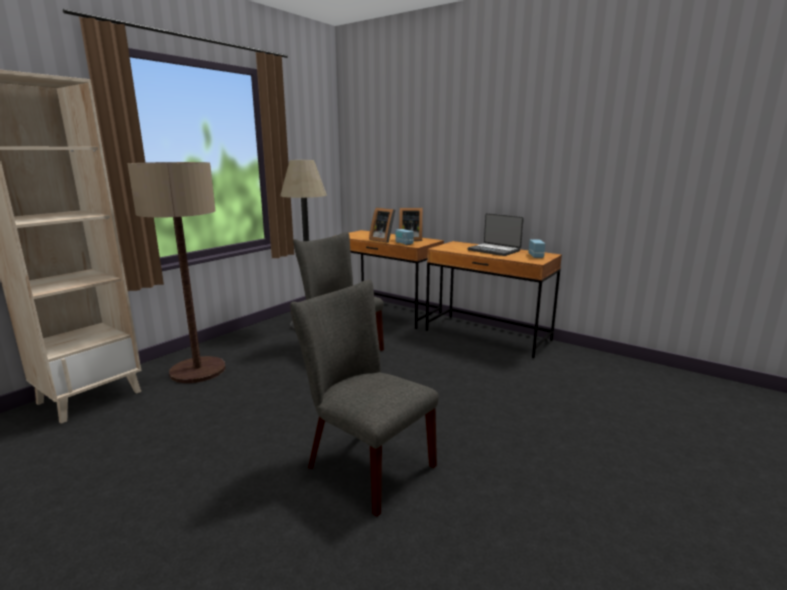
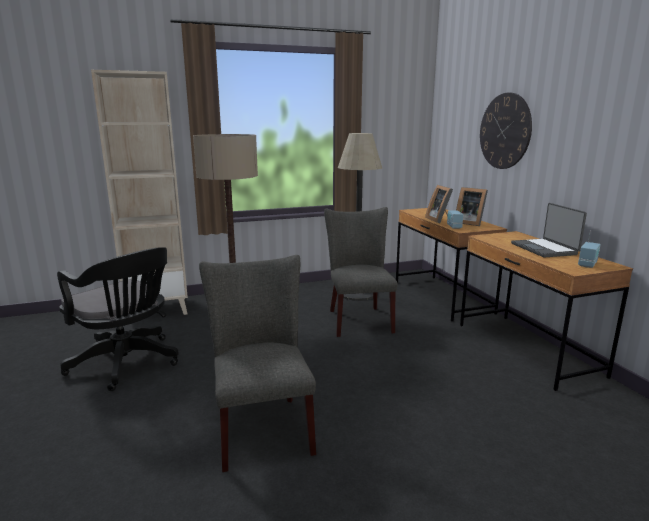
camera: 35 degrees right, 0 degrees up
(129, 467) = (128, 364): none -> black office chair
(430, 156) = (505, 131): none -> wall clock

